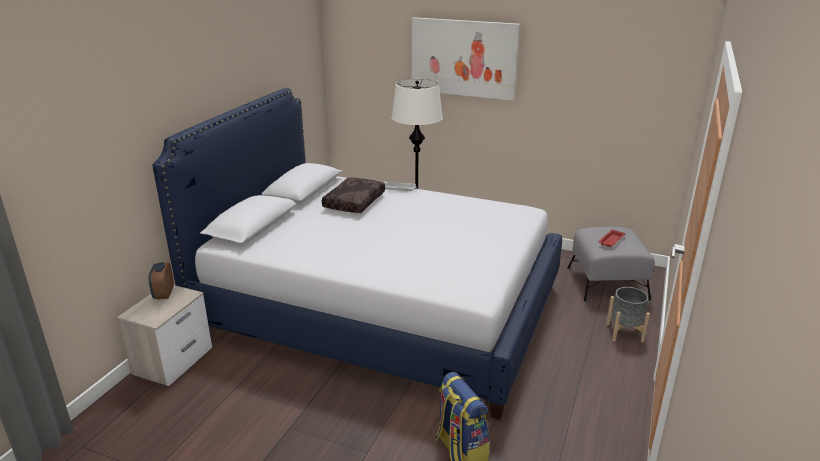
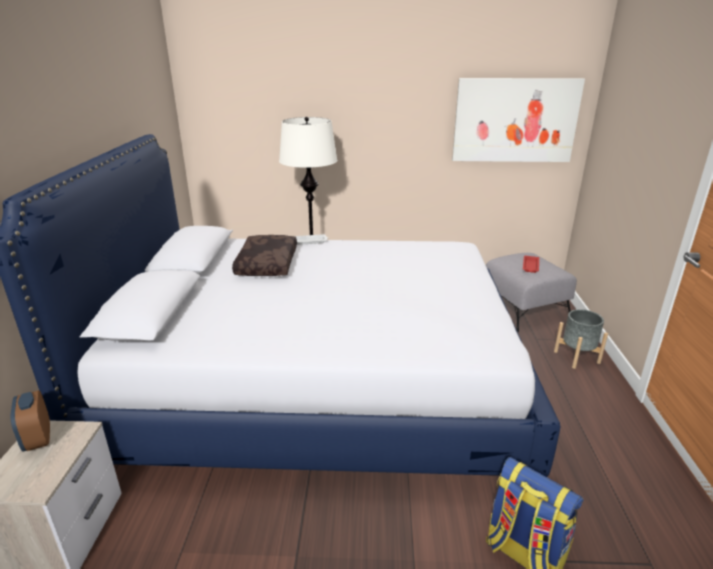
camera: 20 degrees left, 0 degrees up
(463, 58) = (348, 91): picture -> picture (515, 120)

